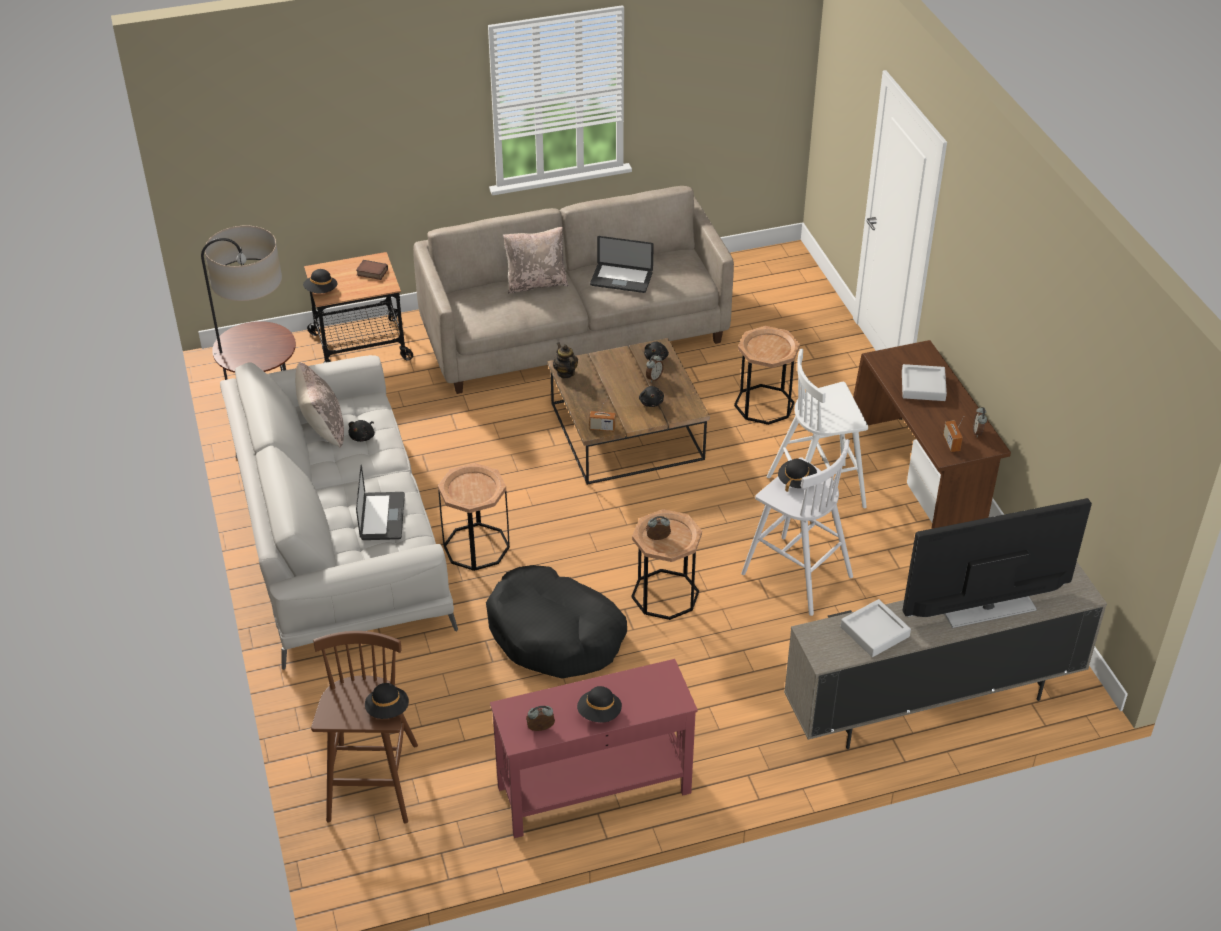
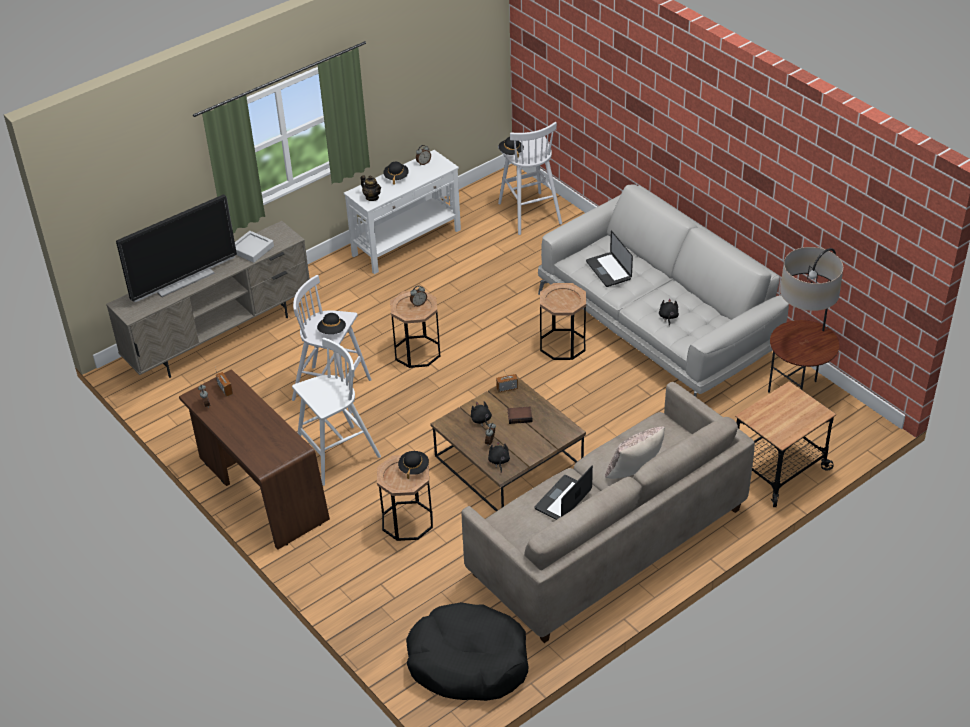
camera: 160 degrees right, 0 degrees up
(321, 291) = (798, 395): black hat -> black hat (413, 468)
(322, 428) = (701, 314): beige pillow -> none
(371, 272) = (774, 424): book -> book (520, 416)
(372, 784) = (529, 213): brown stool -> white stool
(555, 635) = (475, 308): black dog bed -> black dog bed (468, 662)
(565, 373) = (564, 425): teapot -> teapot (372, 197)
(593, 790) = (407, 242): red console table -> white console table
(621, 279) = (563, 499): laptop -> laptop turned 45 degrees counterclockwise
(923, 386) = (256, 431): grey tray -> none

